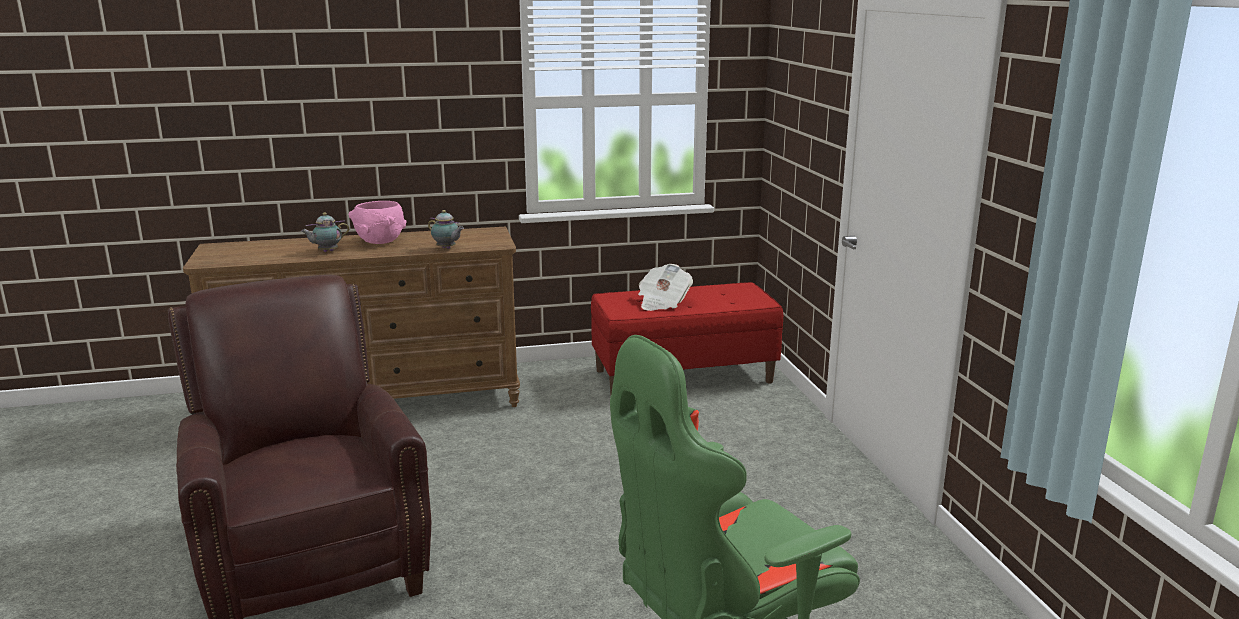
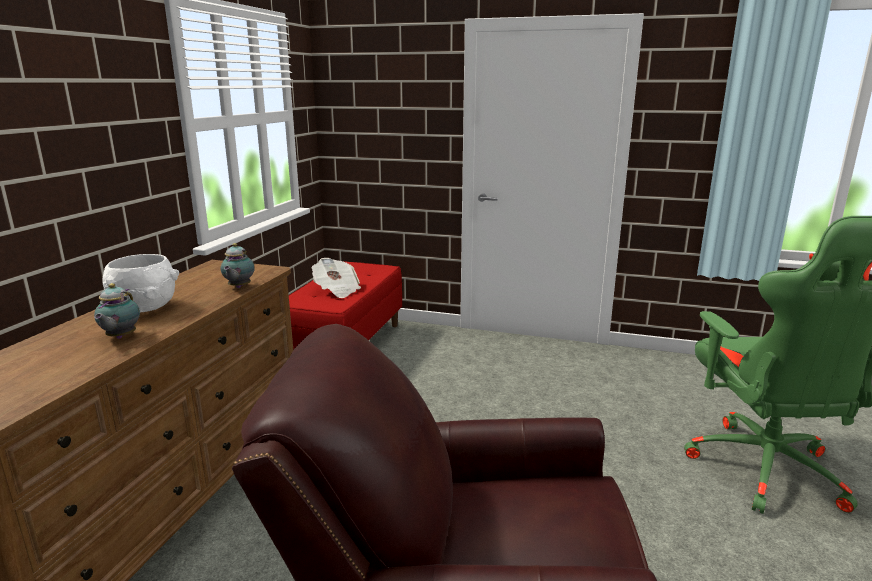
camera: 60 degrees left, 0 degrees up
(380, 242) = (145, 308): pink bowl -> white bowl
(447, 248) = (238, 287): teapot -> teapot turned 120 degrees clockwise

